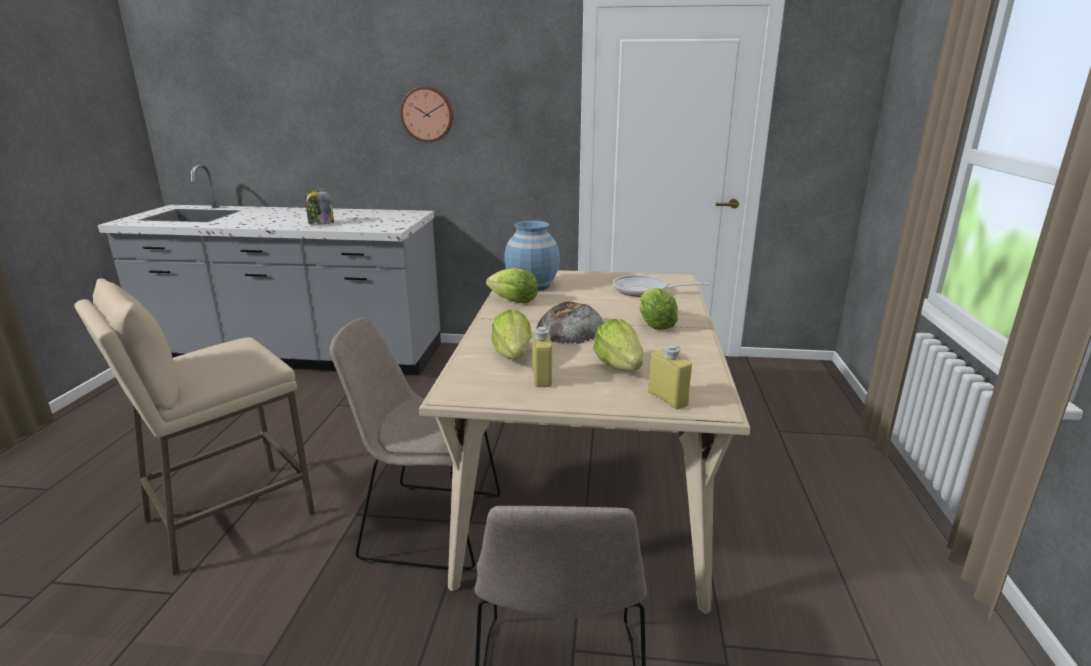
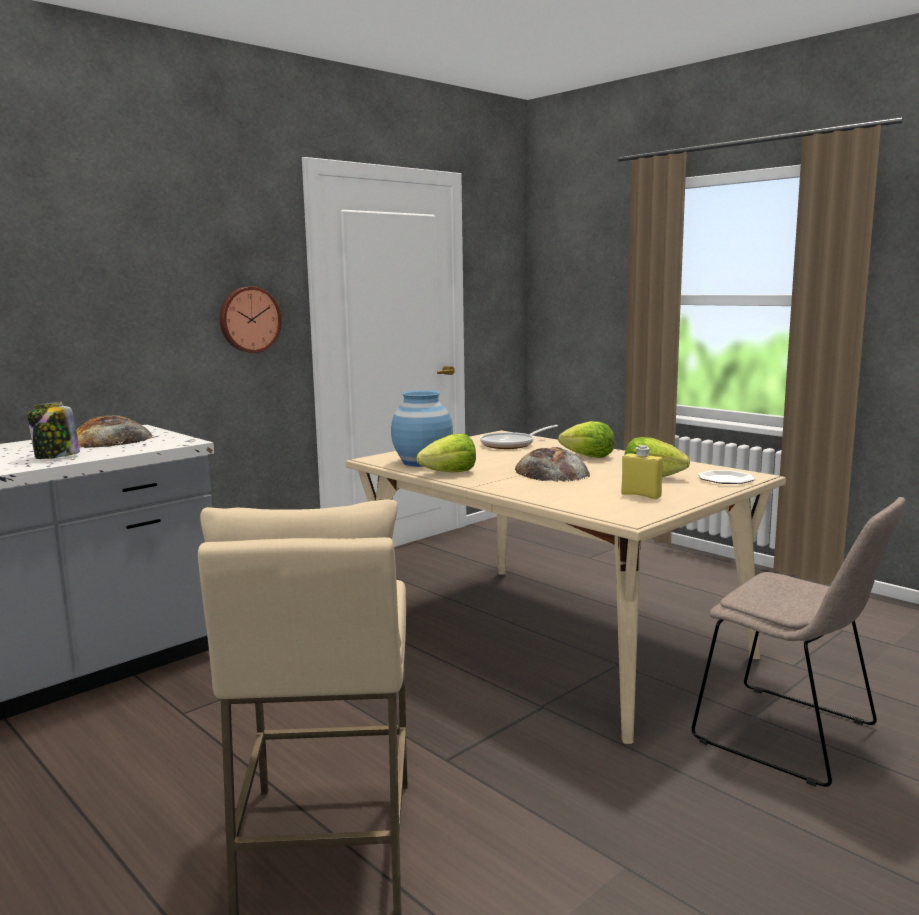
camera: 50 degrees left, 10 degrees down
(377, 218) = (111, 440): none -> bread
(427, 114) = (131, 293): wall clock -> wall clock (249, 319)
(427, 525) = (519, 727): beige chair -> none
(513, 355) = (580, 493): lettuce -> none
(667, 399) = (725, 480): yellow bottle -> plate

